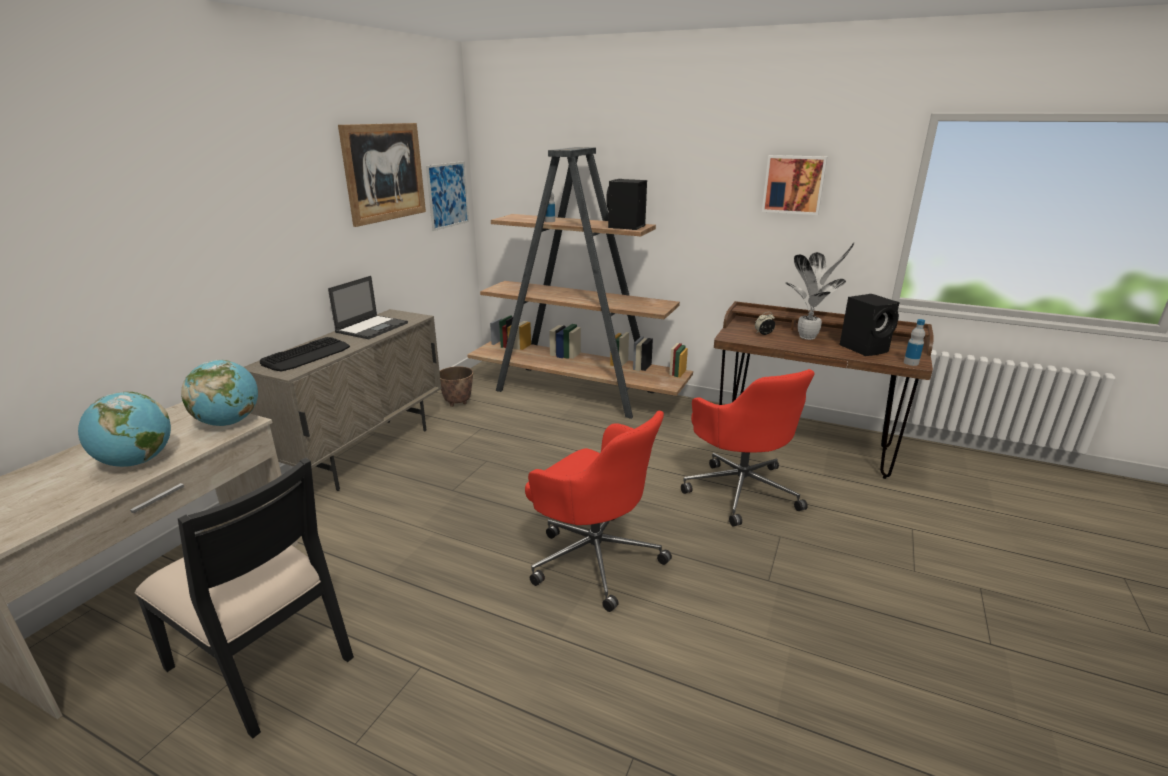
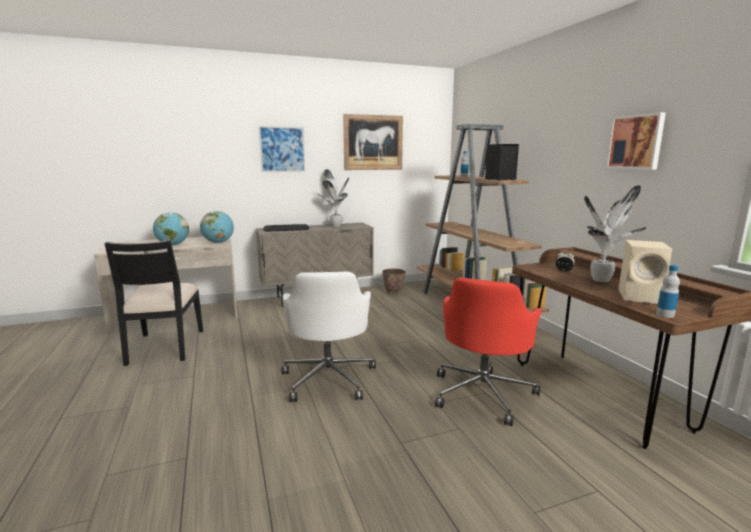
camera: 45 degrees right, 10 degrees down
(372, 327) = (335, 226): laptop -> potted plant
(448, 195) = (425, 162): picture -> picture (282, 149)
(594, 557) = (329, 378): red office chair -> white office chair
(865, 348) = (641, 297): black speaker -> beige speaker

